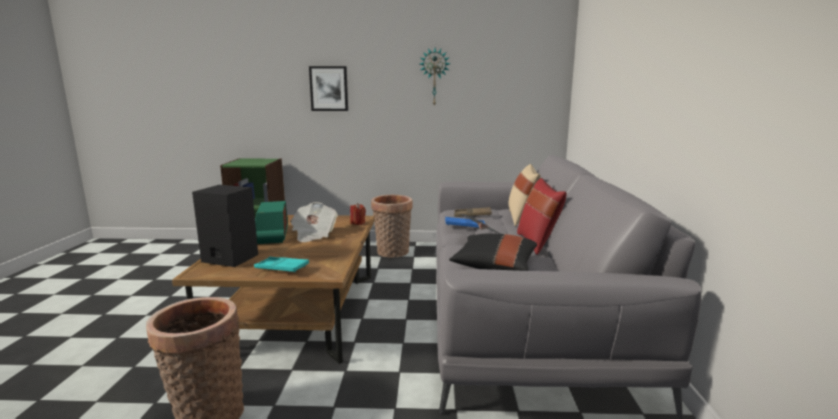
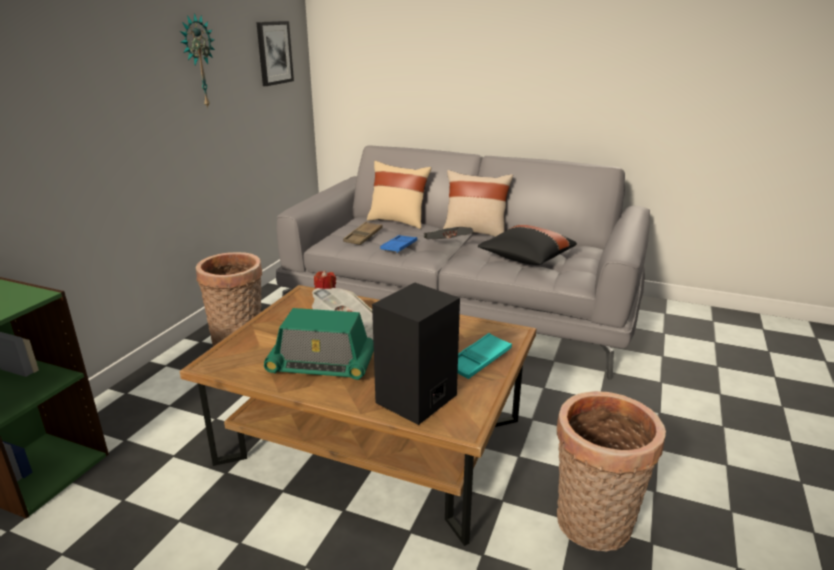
camera: 70 degrees left, 10 degrees up
(329, 88) = (54, 103): picture -> picture (274, 53)
(538, 243) = (475, 232): red pillow -> beige pillow

